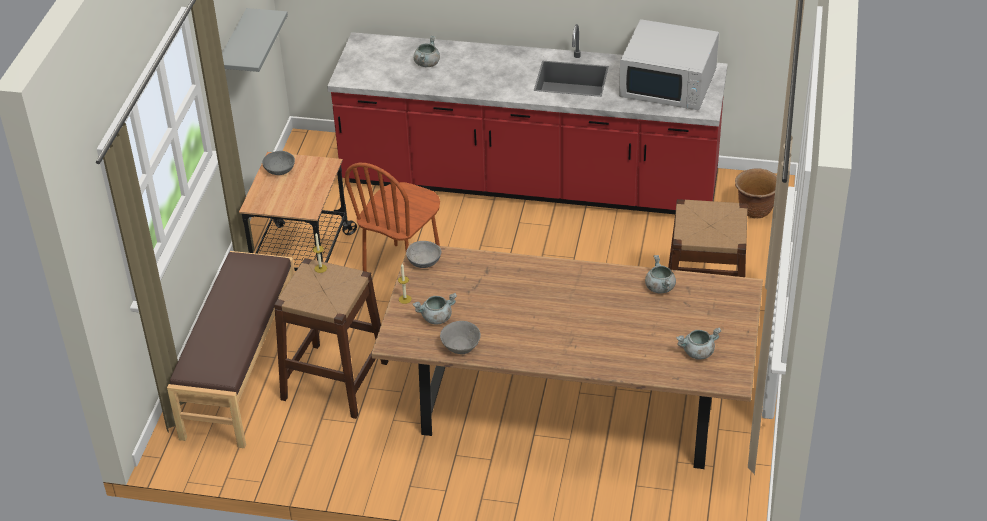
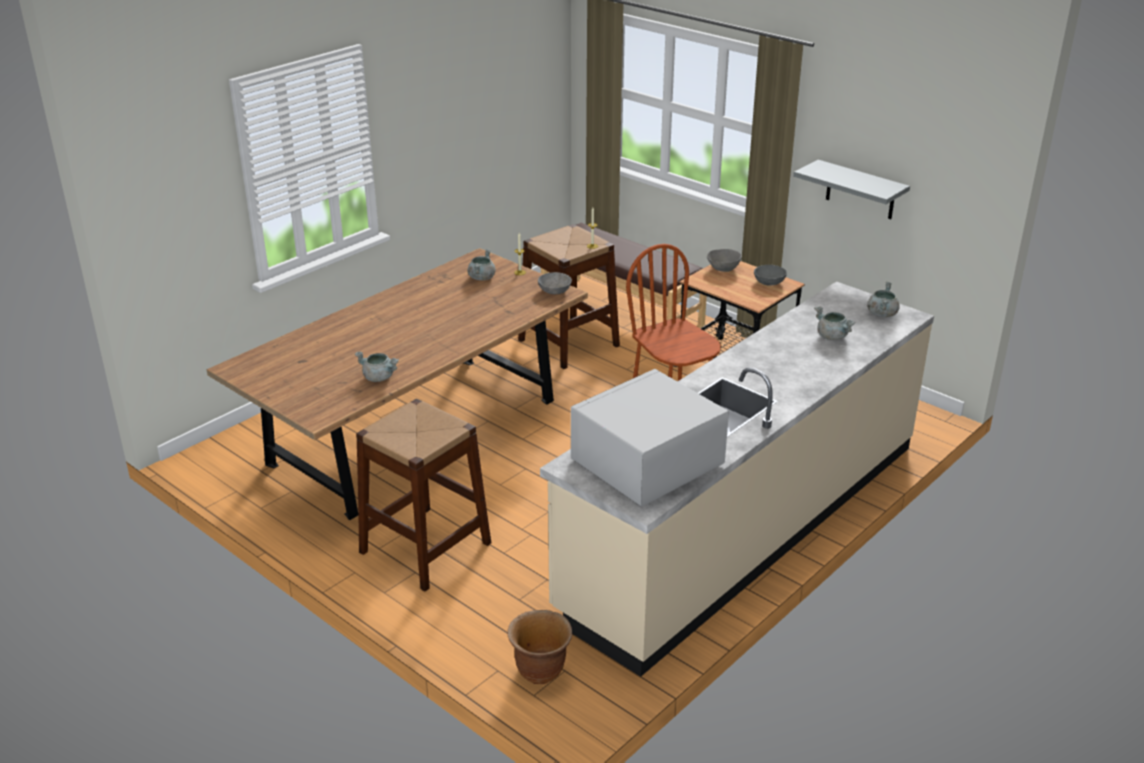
camera: 120 degrees right, 10 degrees down
(460, 347) = (438, 277): grey bowl -> grey bowl (723, 268)
(529, 182) = (743, 524): red counter -> beige counter
(698, 353) = (283, 365): grey cooking pot -> grey cooking pot (882, 313)

